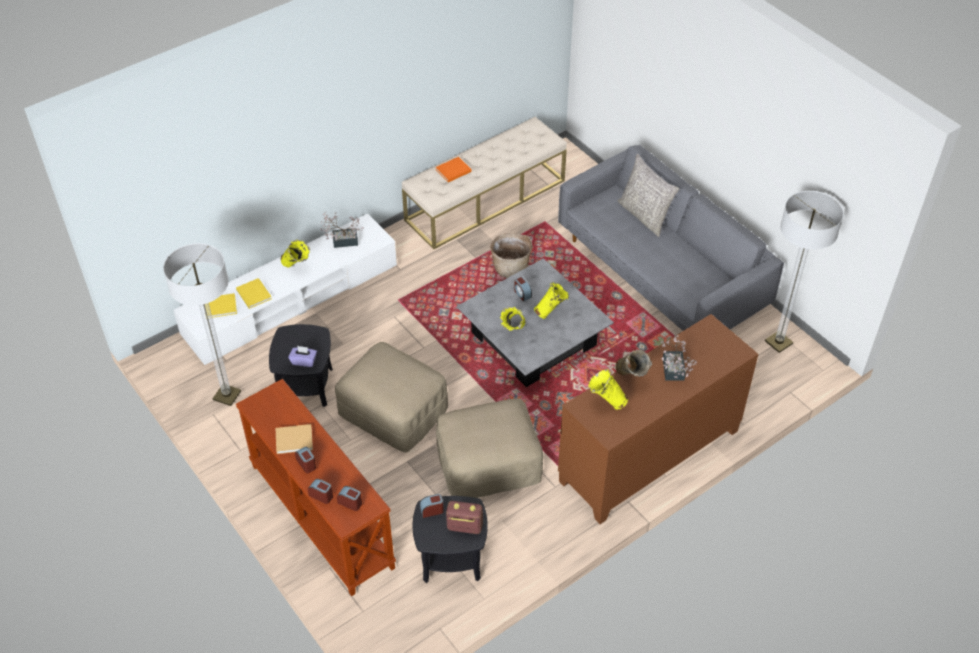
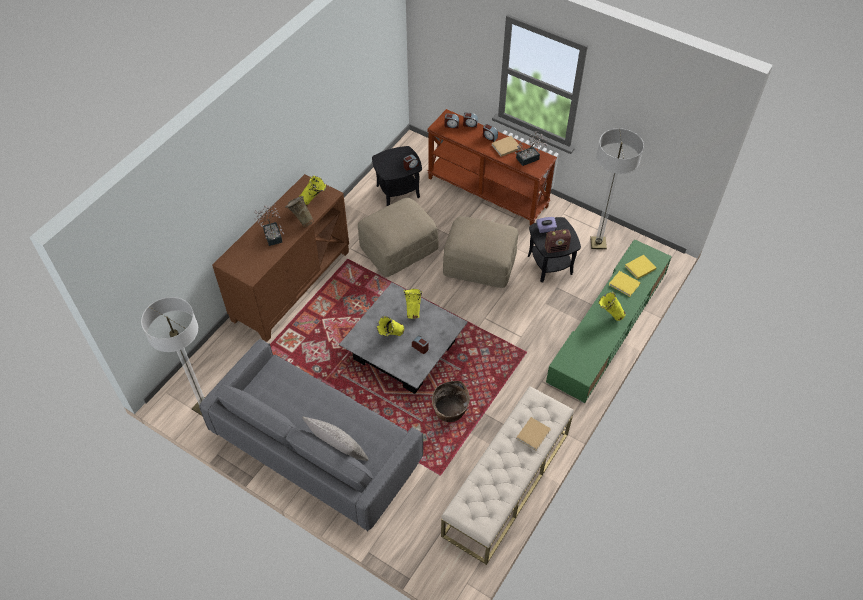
camera: 160 degrees right, 5 degrees up
(292, 299) = (607, 327): white tv stand -> green tv stand
(342, 241) = (591, 351): potted plant -> potted plant (530, 158)
(452, 171) = (533, 433): orange book -> beige book
(464, 527) = (387, 163): radio -> radio (556, 248)

